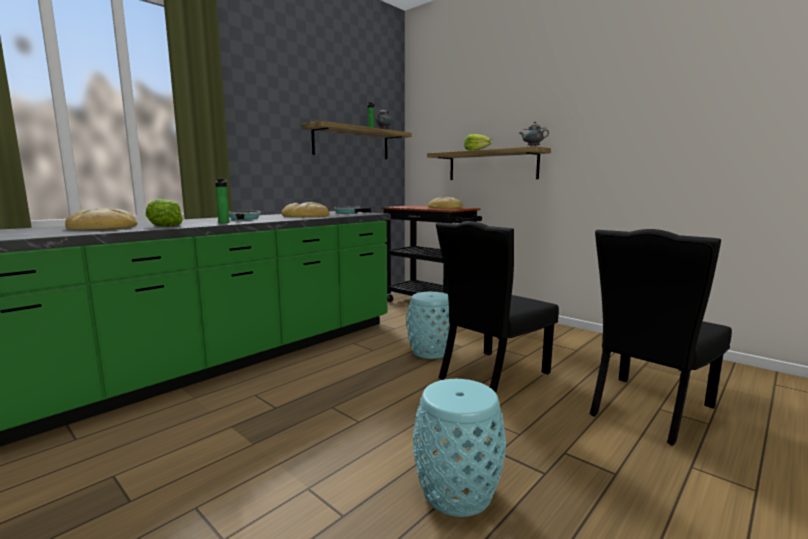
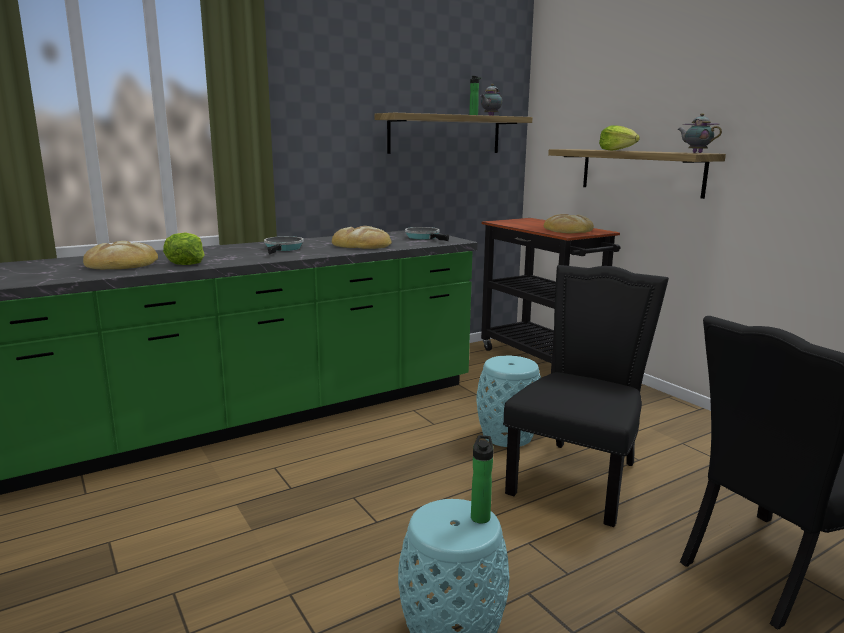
camera: 15 degrees right, 5 degrees up
(224, 222) = (253, 258): bottle -> bottle (480, 516)
(493, 374) = (576, 481): black chair -> black chair turned 150 degrees clockwise

